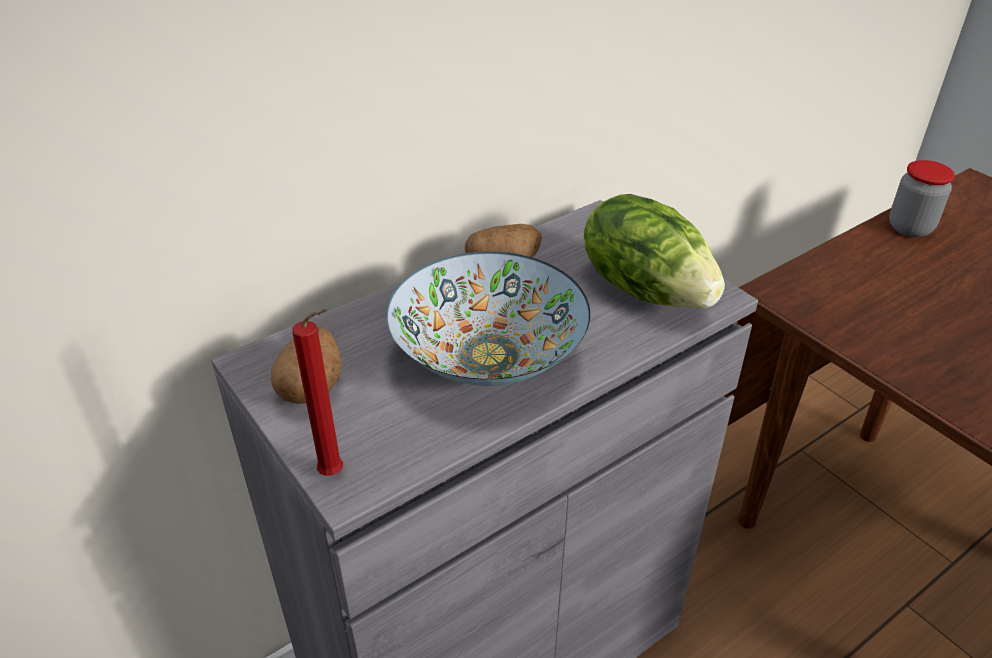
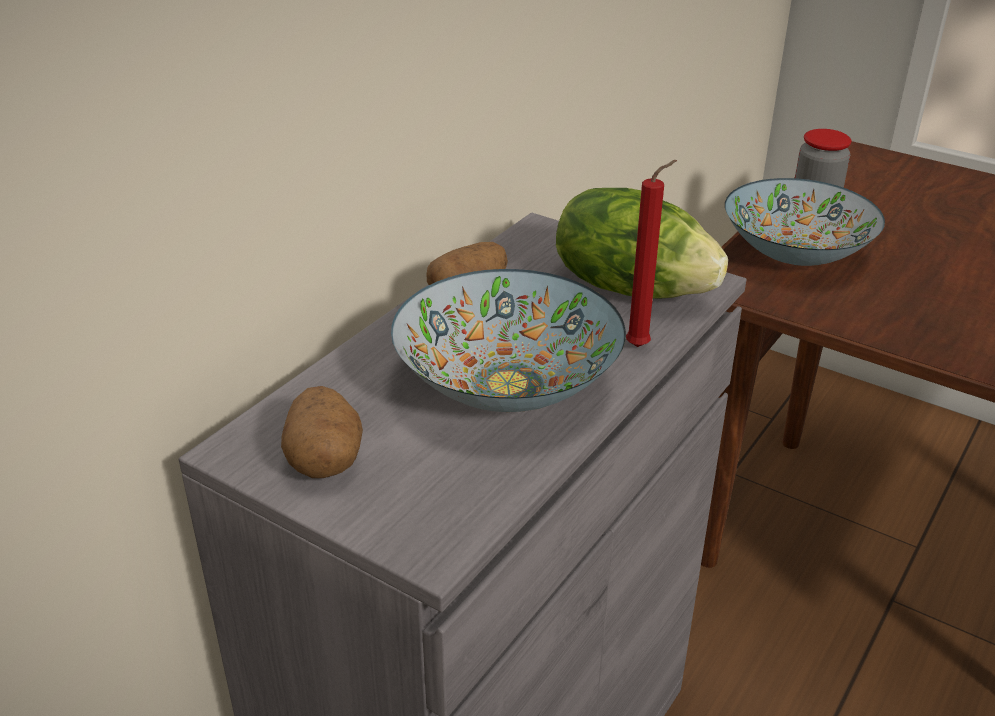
camera: 20 degrees left, 5 degrees down
(335, 473) = (410, 540): red candle -> red candle (641, 346)
(862, 277) = (796, 254): none -> bowl

